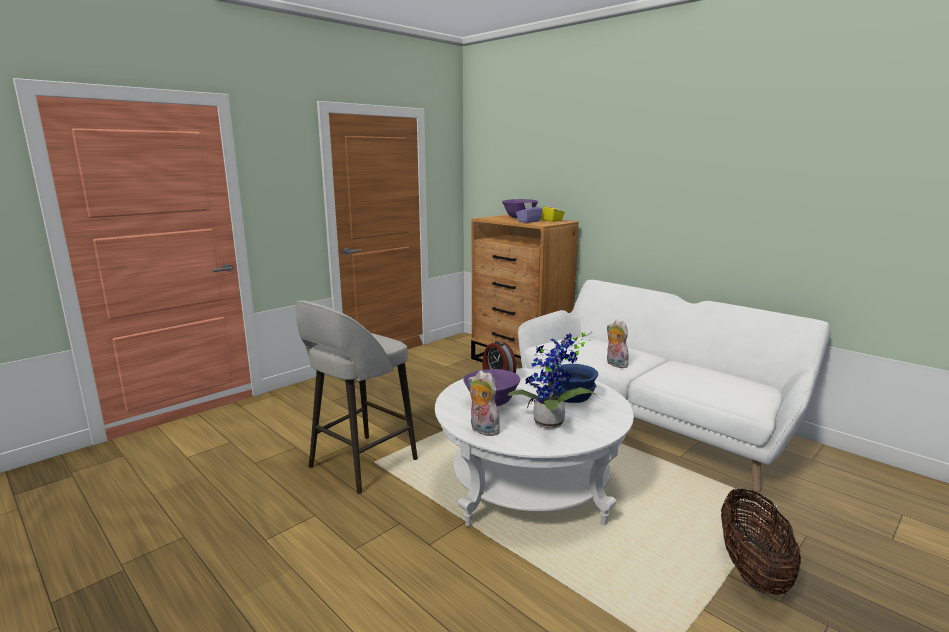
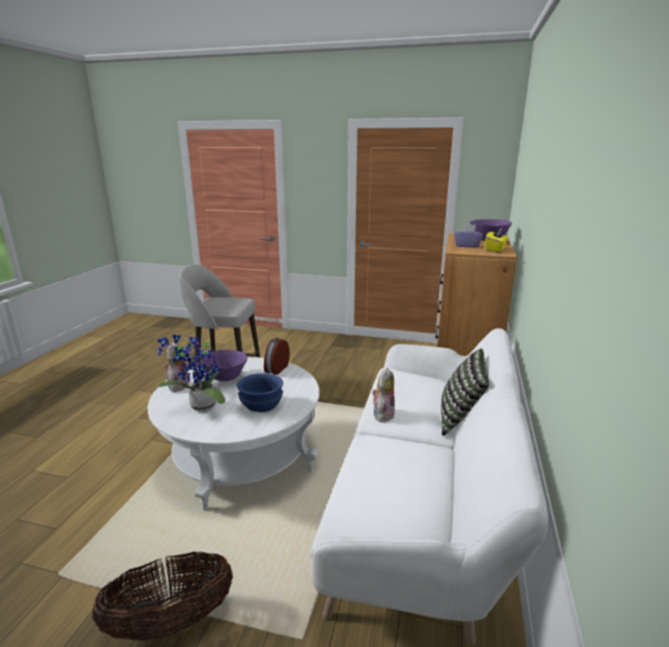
camera: 60 degrees right, 5 degrees up
(636, 346) = (460, 417): none -> pillow

